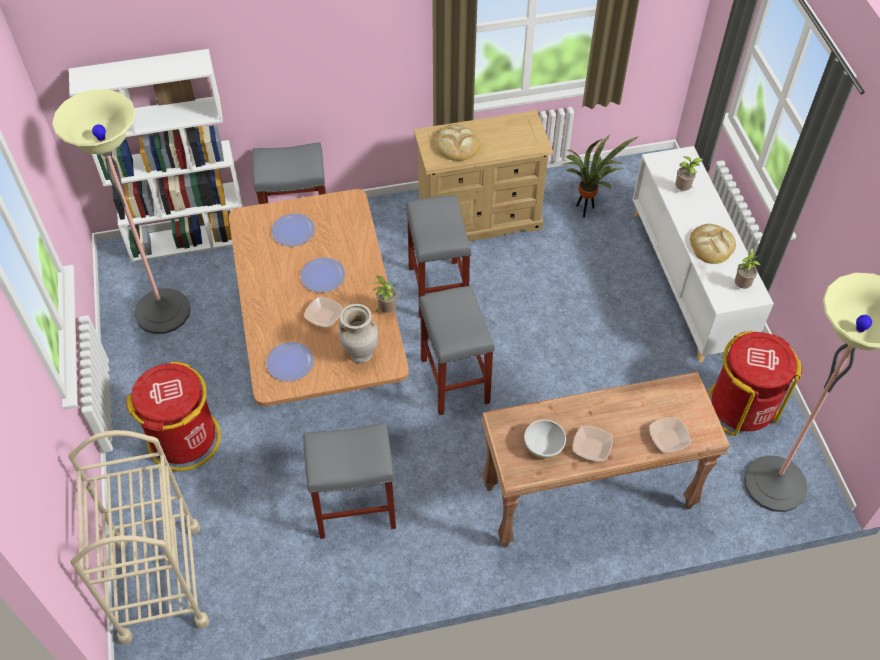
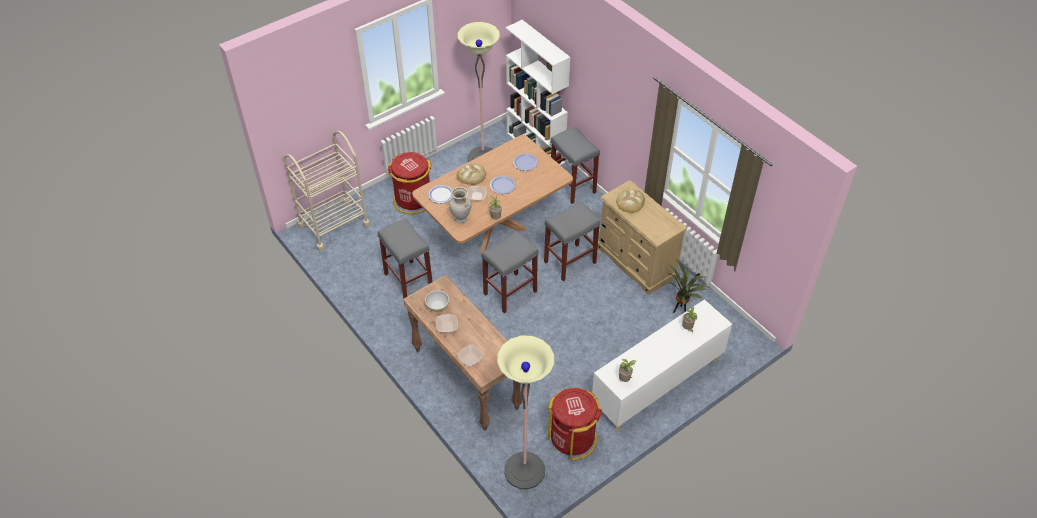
camera: 65 degrees right, 5 degrees down
(711, 245) = (649, 356): bread -> bread (471, 175)

